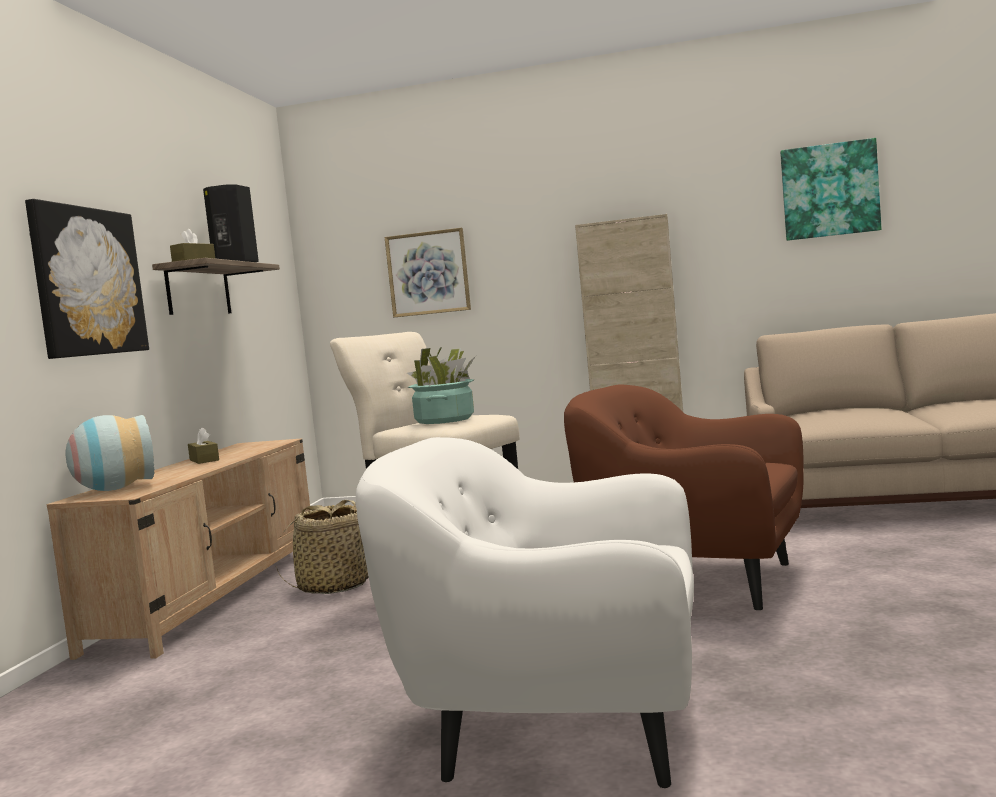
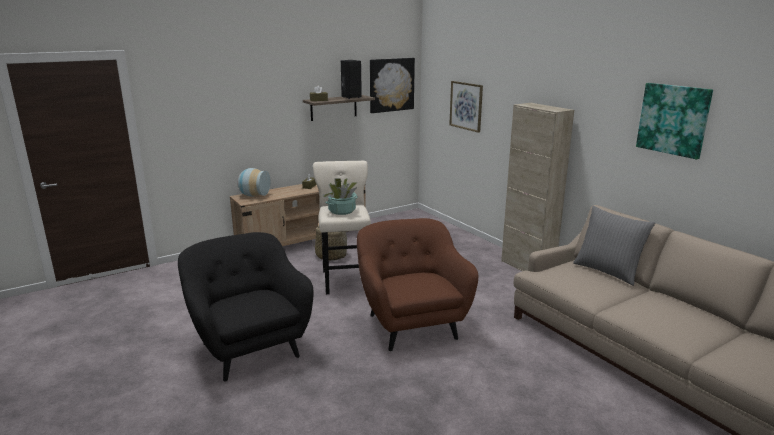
camera: 45 degrees right, 15 degrees up
(87, 282) = (261, 112): picture -> picture (391, 85)
(557, 727) = (249, 348): white armchair -> black armchair
(844, 409) = (608, 271): none -> grey pillow

